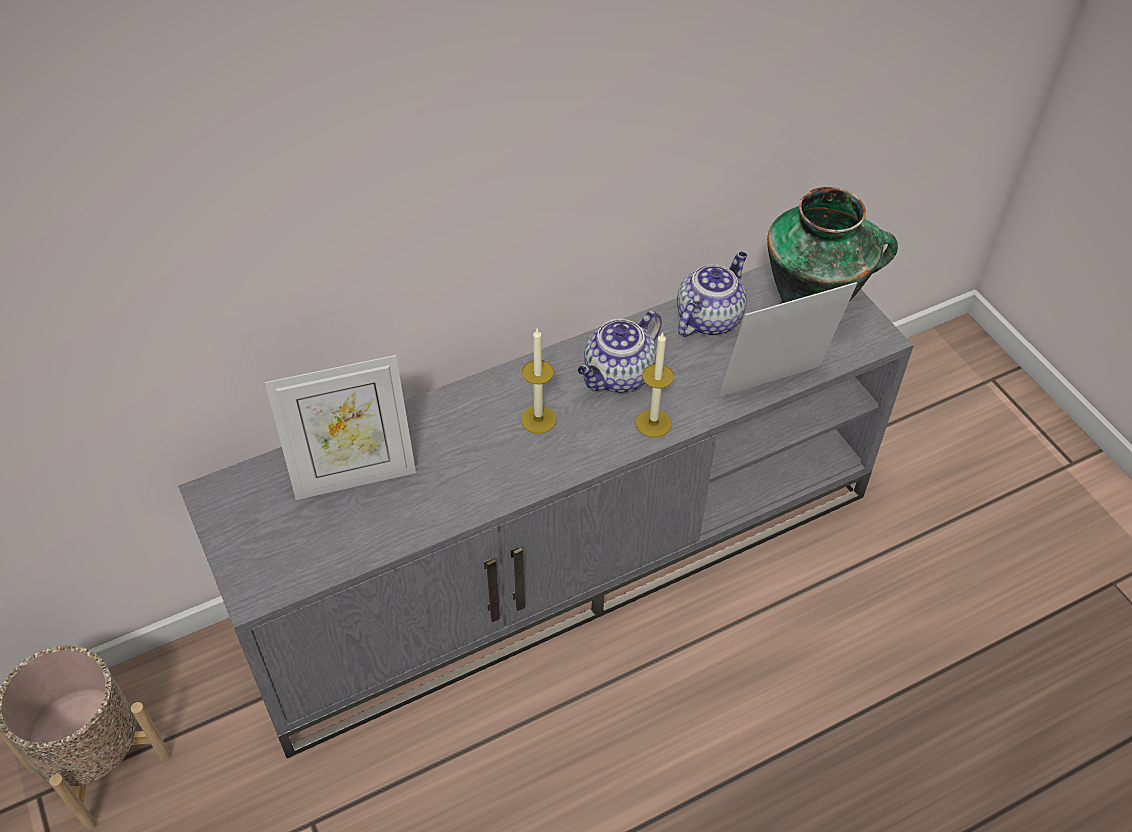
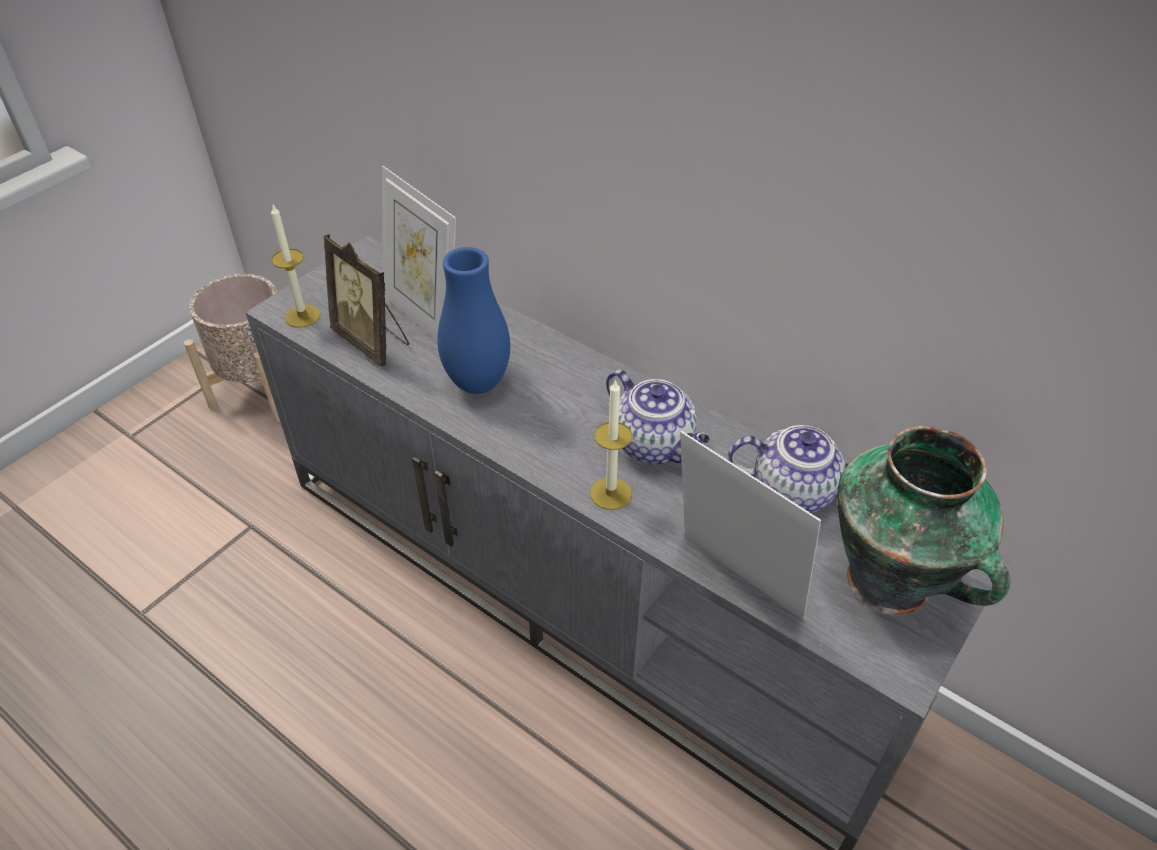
camera: 65 degrees right, 5 degrees down
(361, 527) = (373, 341): none -> picture frame
(473, 465) = (478, 383): none -> blue vase
(538, 419) = (559, 406): candle -> candle (302, 316)
(618, 376) = (655, 445): teapot -> teapot turned 150 degrees counterclockwise

